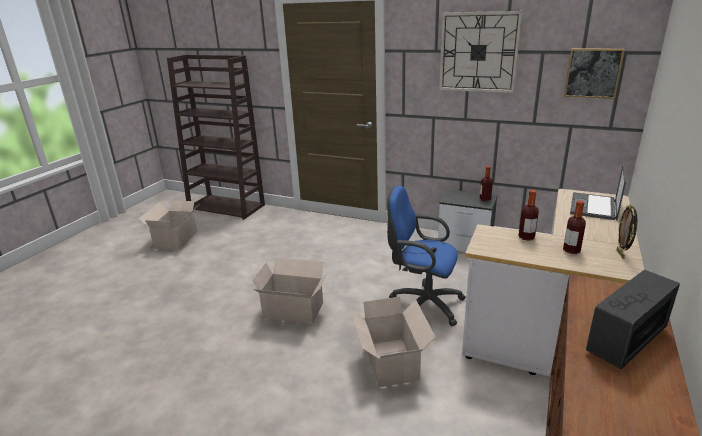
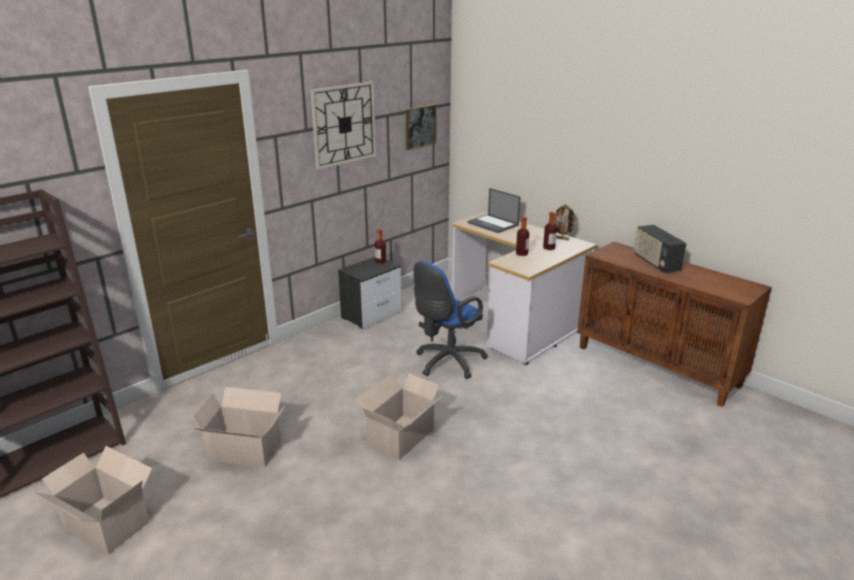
camera: 70 degrees left, 0 degrees up
(391, 363) = (515, 399): cardboard box -> cardboard box (246, 451)

